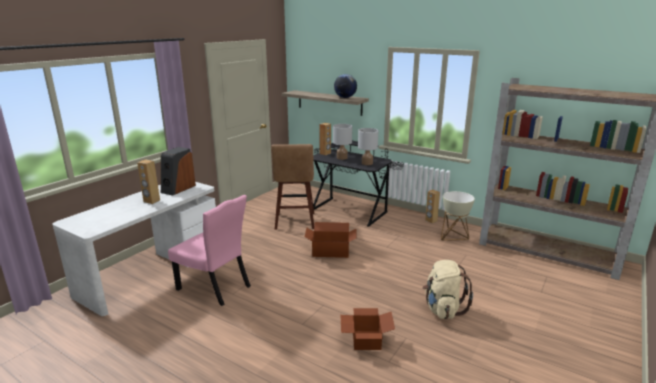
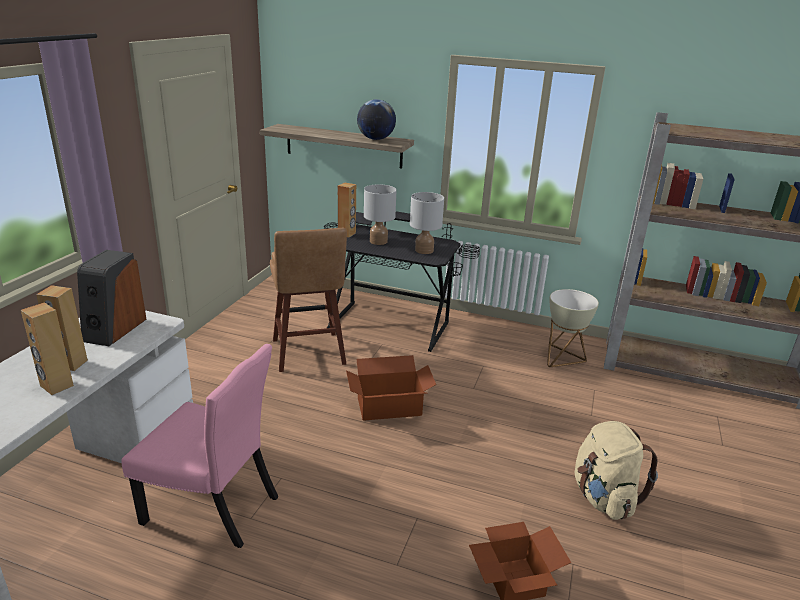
camera: 15 degrees left, 5 degrees up
(431, 221) = (519, 333): brown speaker -> brown speaker (56, 386)

